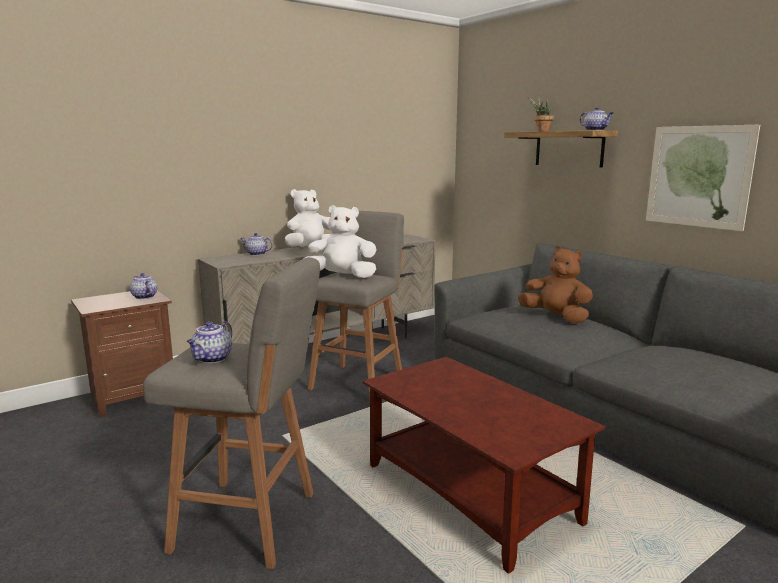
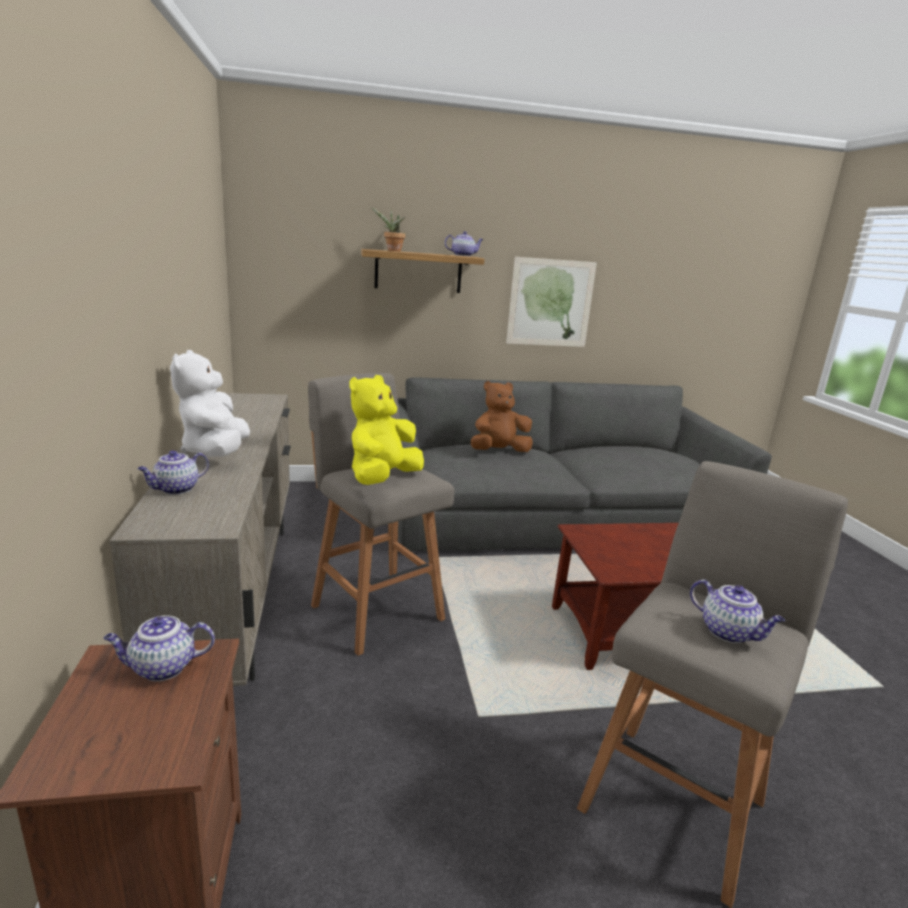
camera: 65 degrees left, 5 degrees up
(342, 277) = (382, 478): white plush toy -> yellow plush toy

